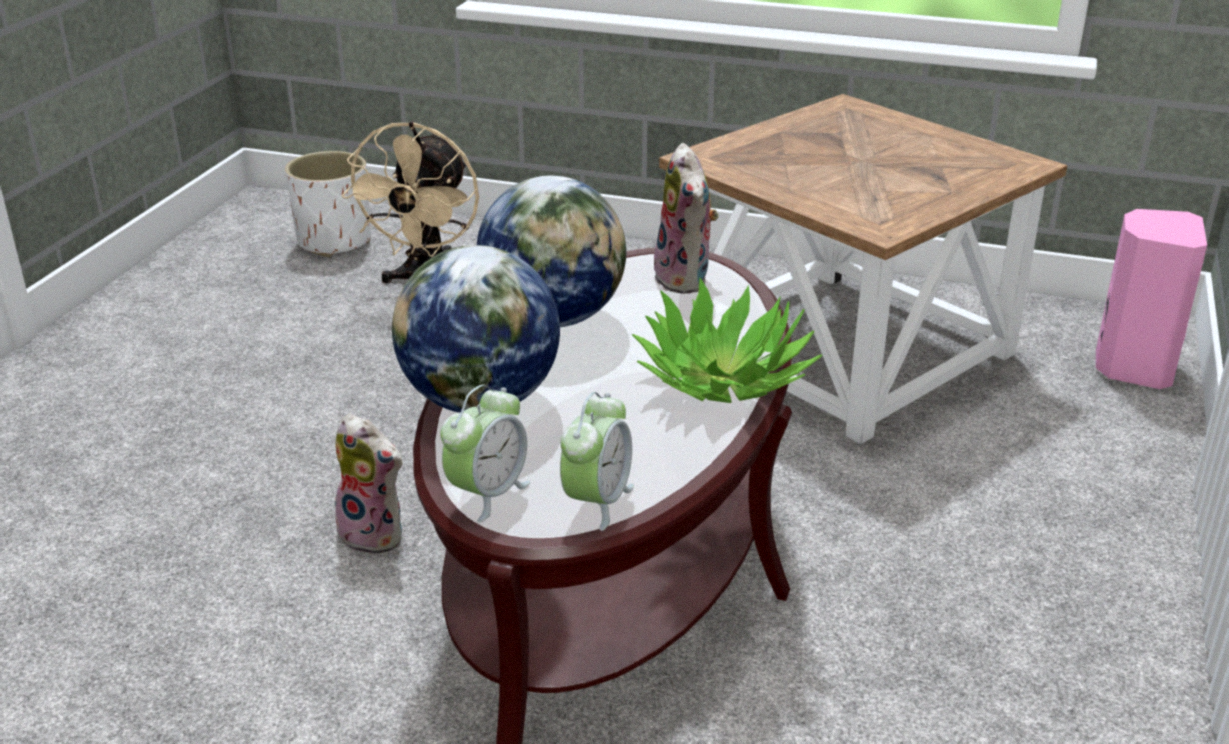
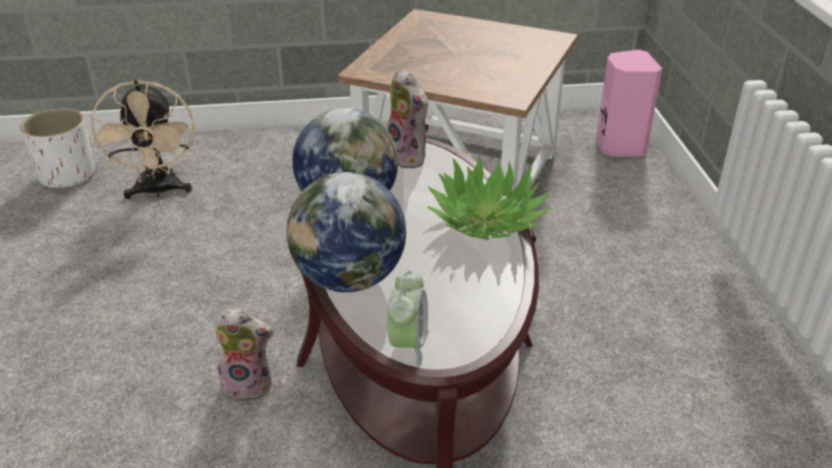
camera: 25 degrees left, 5 degrees up
(597, 502) = (480, 328): alarm clock -> none

